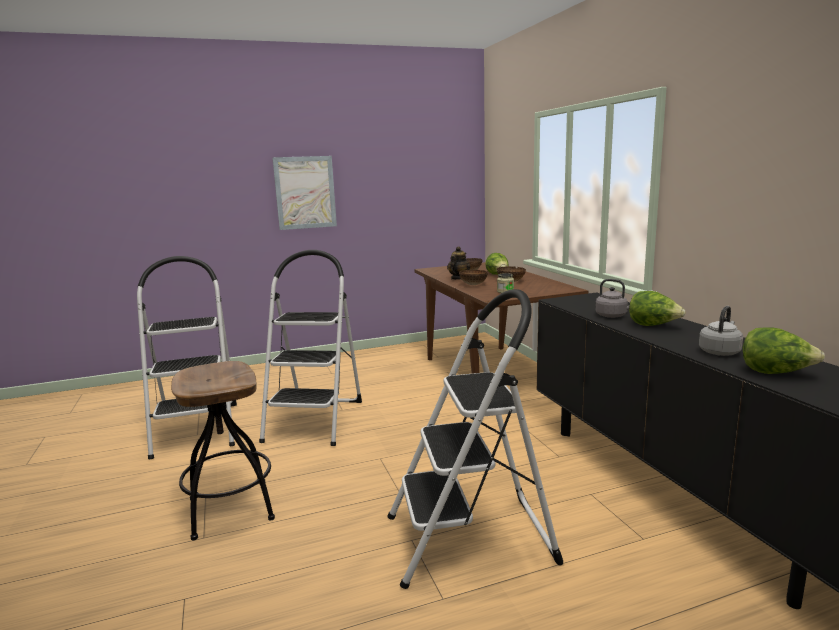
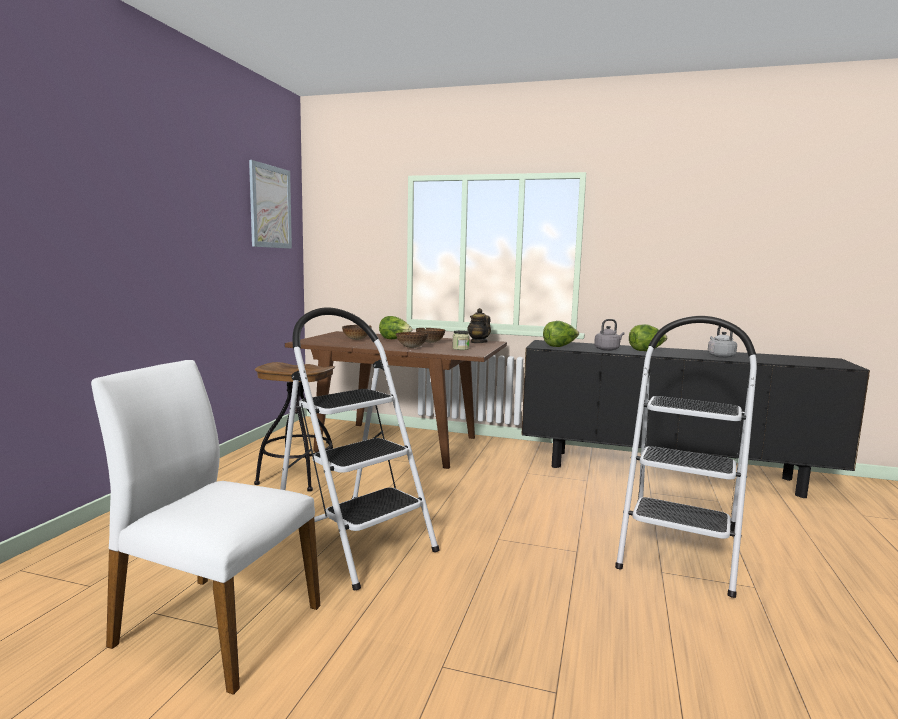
camera: 55 degrees left, 5 degrees down
(198, 428) = (215, 626): step ladder -> white chair
(231, 508) = (503, 654): brown stool -> brown stool (297, 476)
(305, 192) = (145, 236): picture -> picture (270, 207)
(458, 278) = (374, 345): teapot -> teapot (478, 342)
(775, 373) = (768, 359): lettuce -> lettuce (560, 346)

